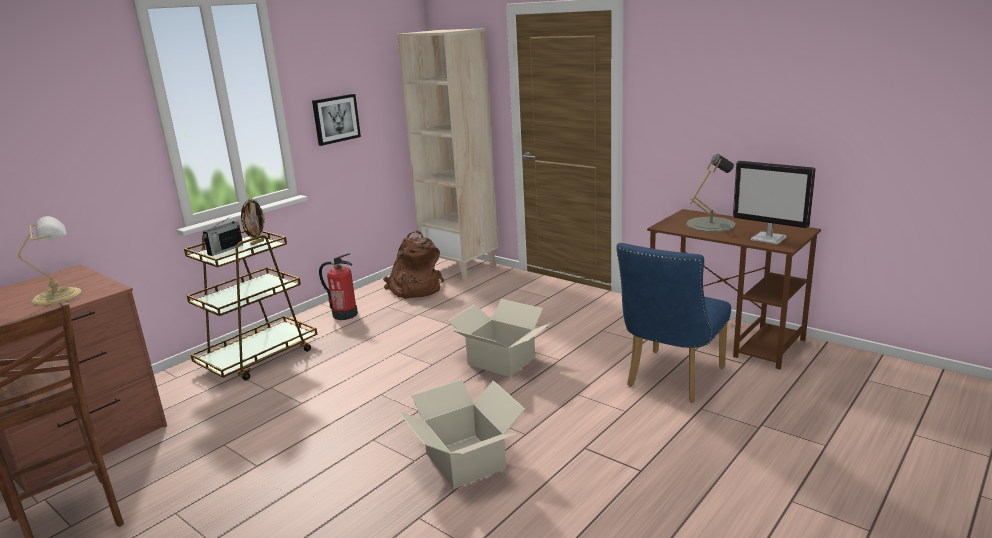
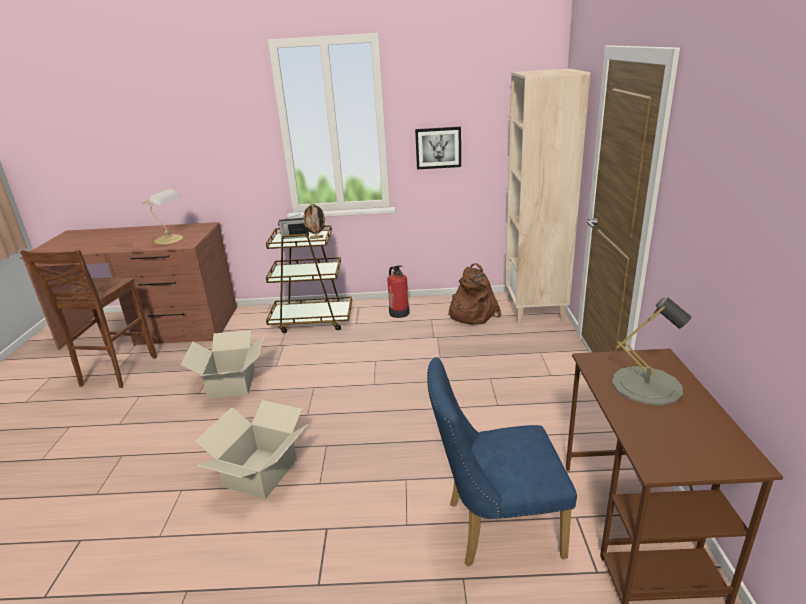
camera: 50 degrees right, 5 degrees up
(501, 361) = (413, 411): cardboard box -> cardboard box (231, 383)
(769, 239) = (664, 445): monitor -> none

